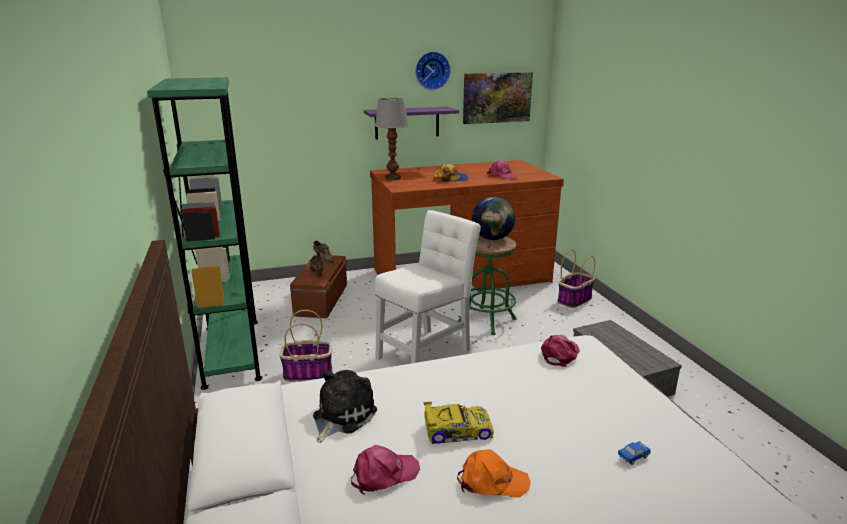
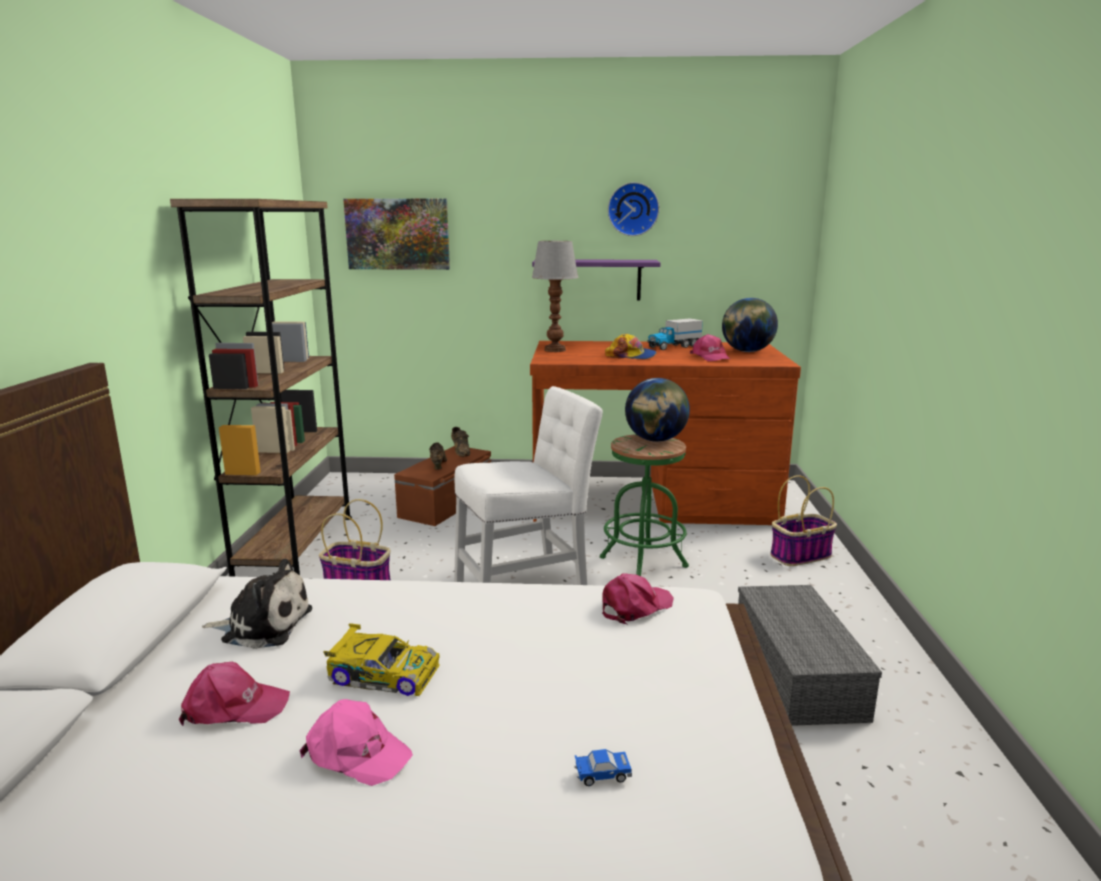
camera: 20 degrees right, 5 degrees down
(232, 352) = (295, 546): green bookcase -> brown bookcase
(341, 416) = (263, 625): plush toy -> plush toy turned 45 degrees clockwise
(468, 168) = (673, 347): none -> toy truck
(491, 481) = (356, 753): orange cap -> pink cap
(497, 97) = (731, 249): picture -> picture (398, 234)
(518, 169) = (747, 351): none -> globe

